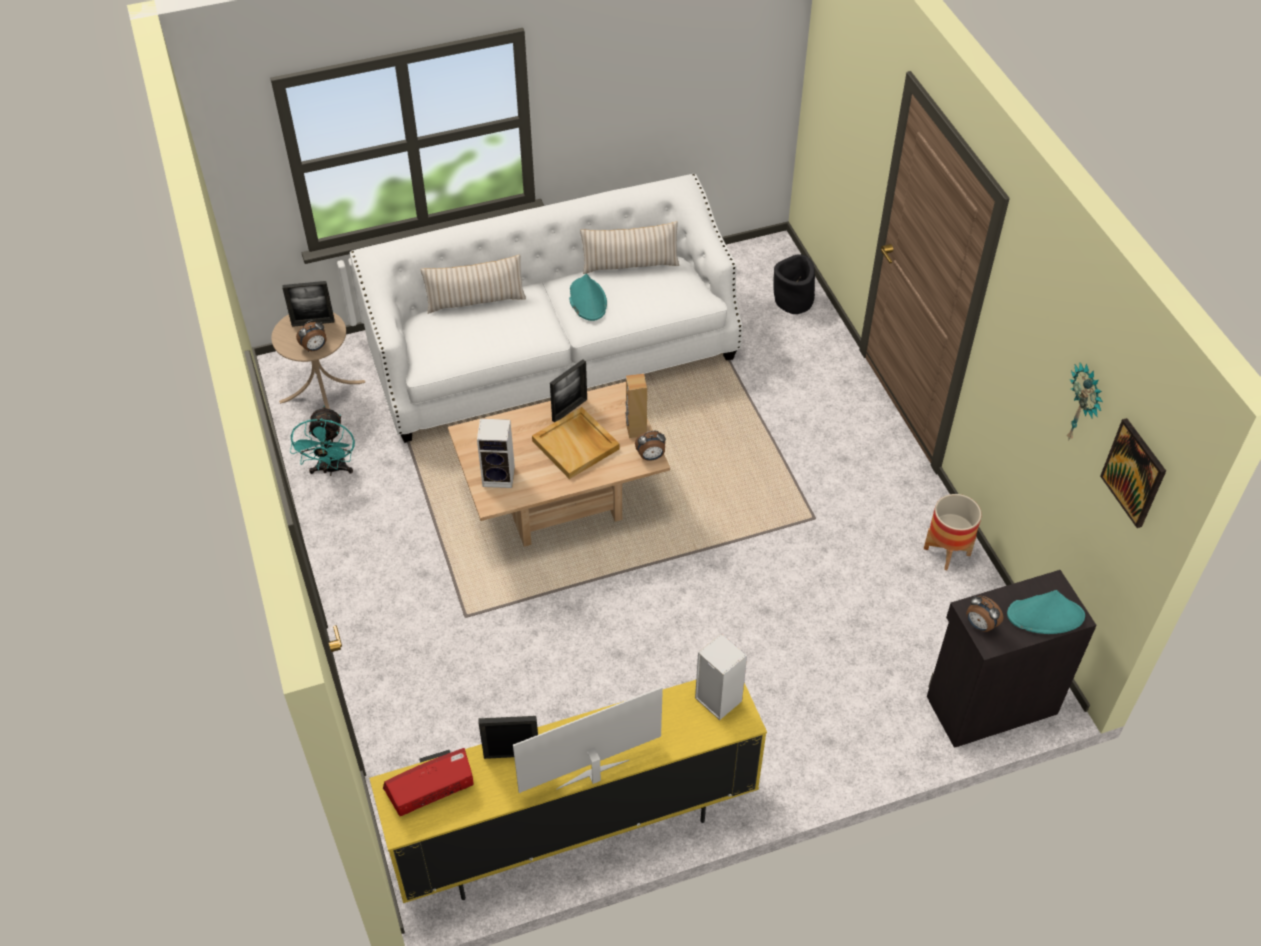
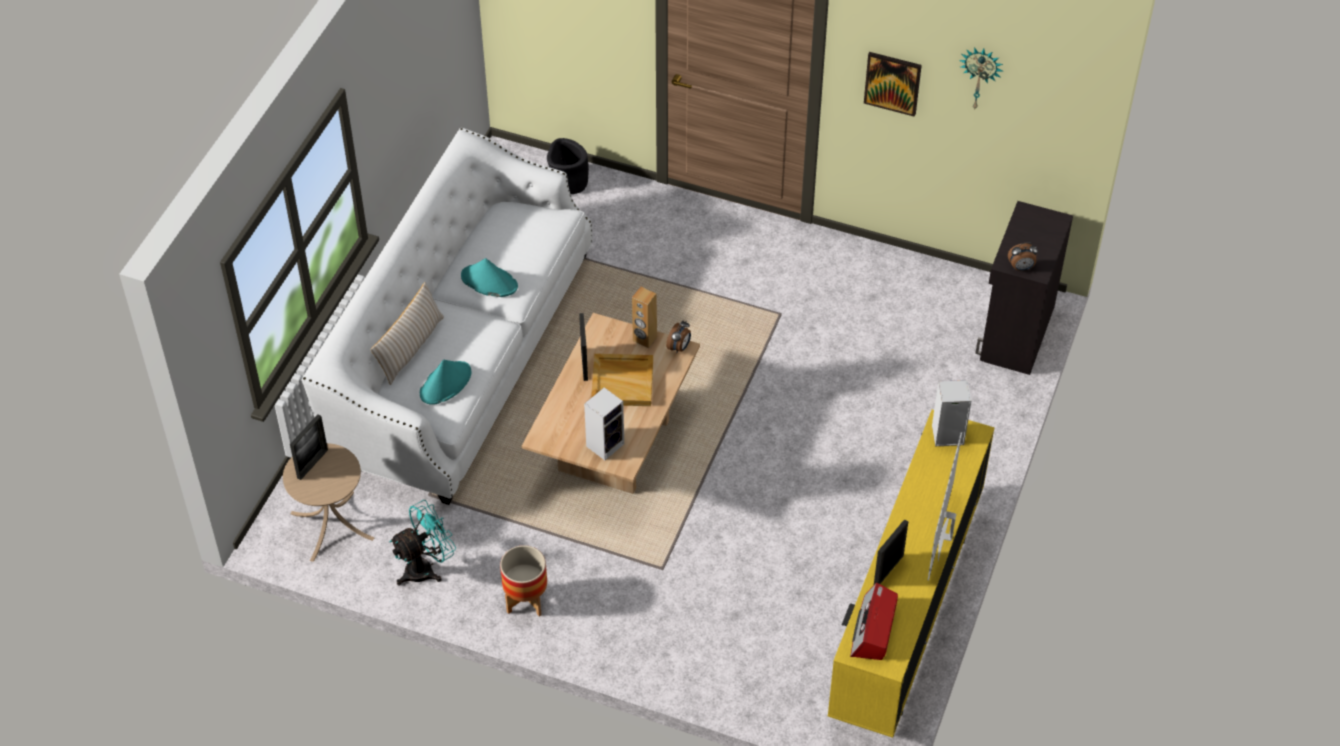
camera: 50 degrees left, 0 degrees up
(315, 348) = (343, 478): alarm clock -> none
(331, 469) = (425, 568): turquoise fan -> turquoise fan turned 75 degrees counterclockwise
(630, 264) = (478, 234): beige pillow -> none
(947, 552) = (880, 266): planter -> planter (526, 600)
(1045, 615) = (1044, 232): turquoise hat -> turquoise hat (445, 383)
(1134, 472) = (1052, 94): picture -> picture (892, 83)

